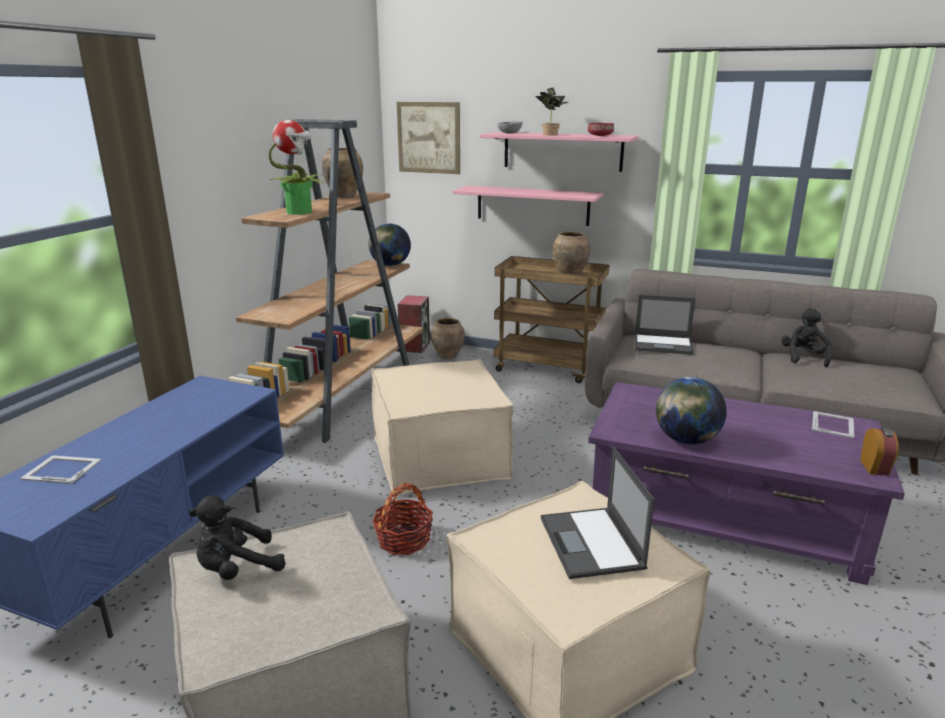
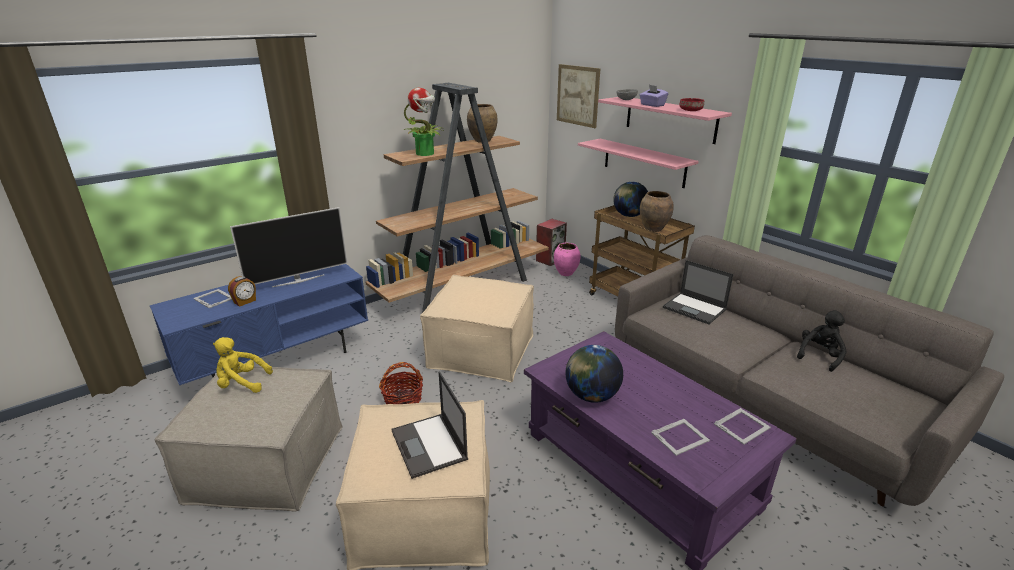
camera: 30 degrees right, 5 degrees up
(182, 414) = (298, 280): none -> television
(237, 569) = (242, 383): black plush toy -> yellow plush toy
(390, 265) = (522, 195): globe -> globe (629, 215)
(447, 356) = (565, 273): brown vase -> pink vase
(550, 135) = (652, 105): potted plant -> purple tissue box
(592, 543) = (429, 445): laptop -> laptop turned 45 degrees counterclockwise
(803, 448) = (680, 437): none -> picture frame
(875, 467) = (722, 476): alarm clock -> alarm clock (245, 301)

